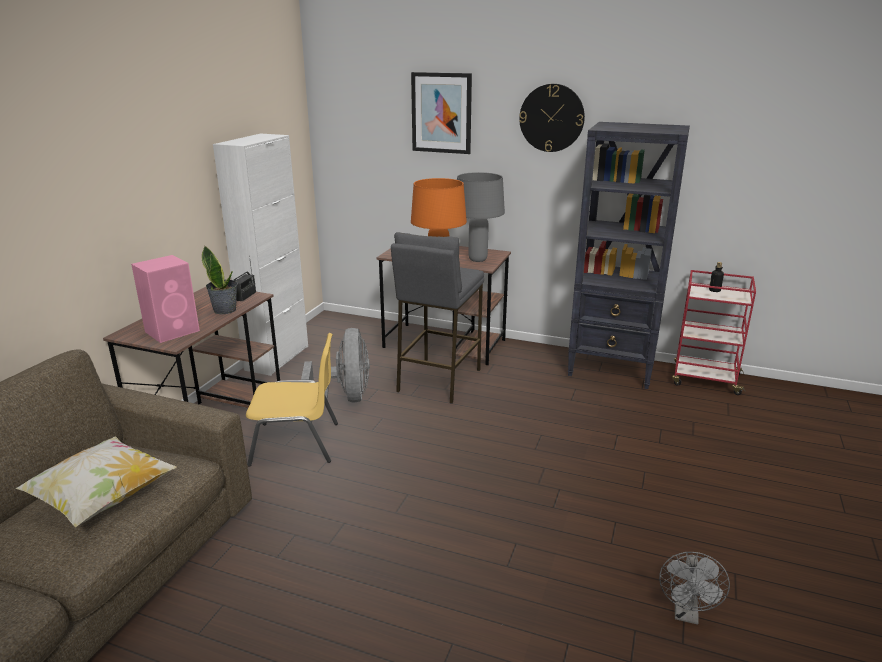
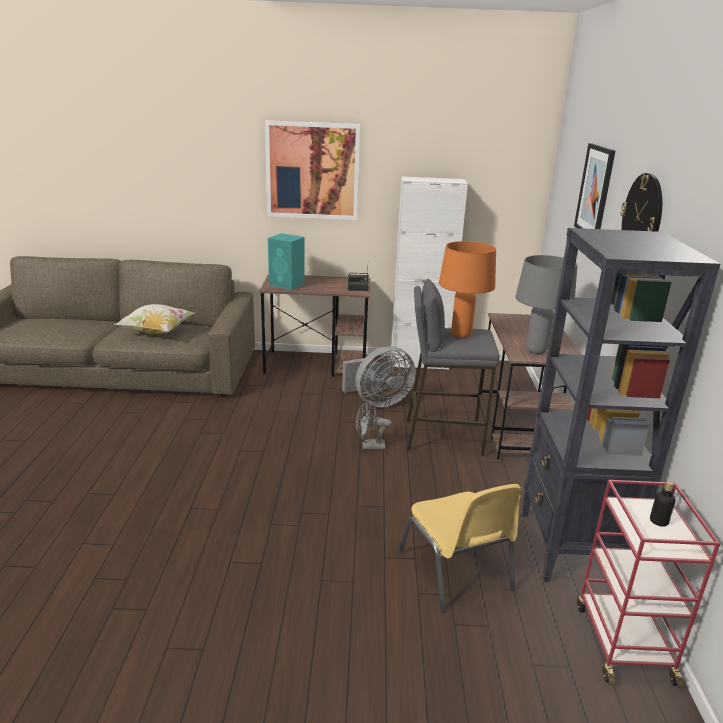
camera: 70 degrees right, 0 degrees up
(121, 161) = (312, 171): none -> picture
(173, 331) = (287, 284): pink speaker -> turquoise speaker
(225, 310) = (329, 289): potted plant -> none
(297, 443) = (306, 397): yellow chair -> yellow chair (456, 571)
(686, 614) = (145, 611): grey fan -> grey fan (369, 446)

